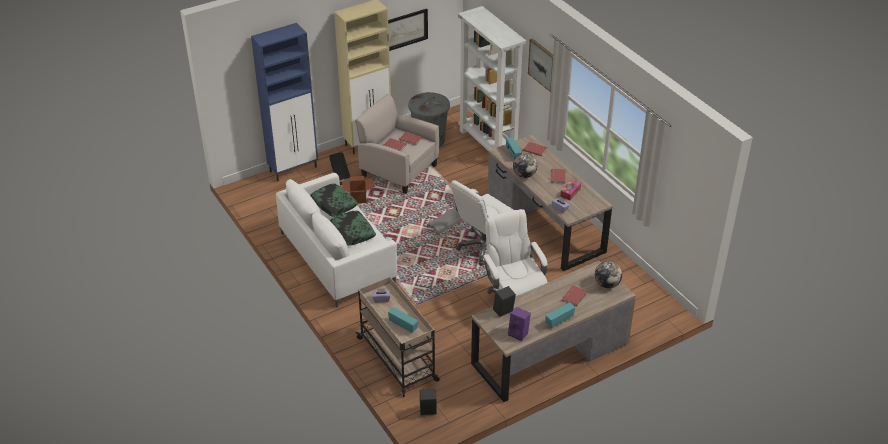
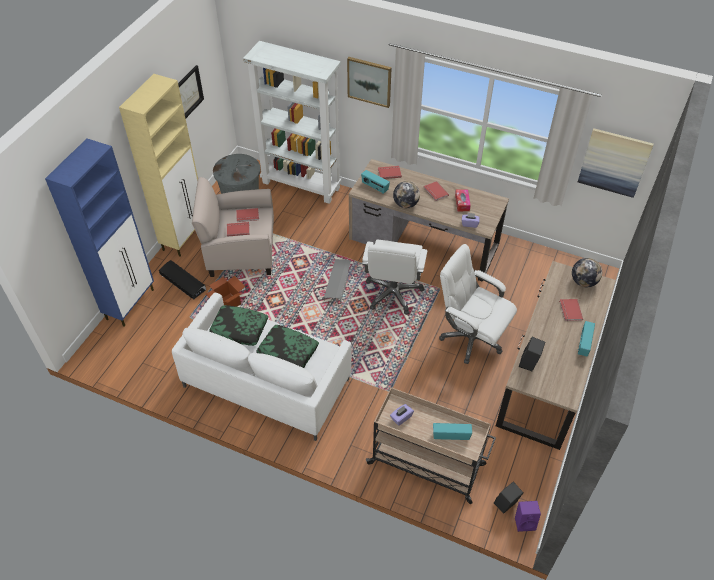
camera: 35 degrees left, 10 degrees up
(519, 333) = (565, 379): purple speaker -> purple speaker (525, 522)
(687, 197) = (614, 162): none -> picture

